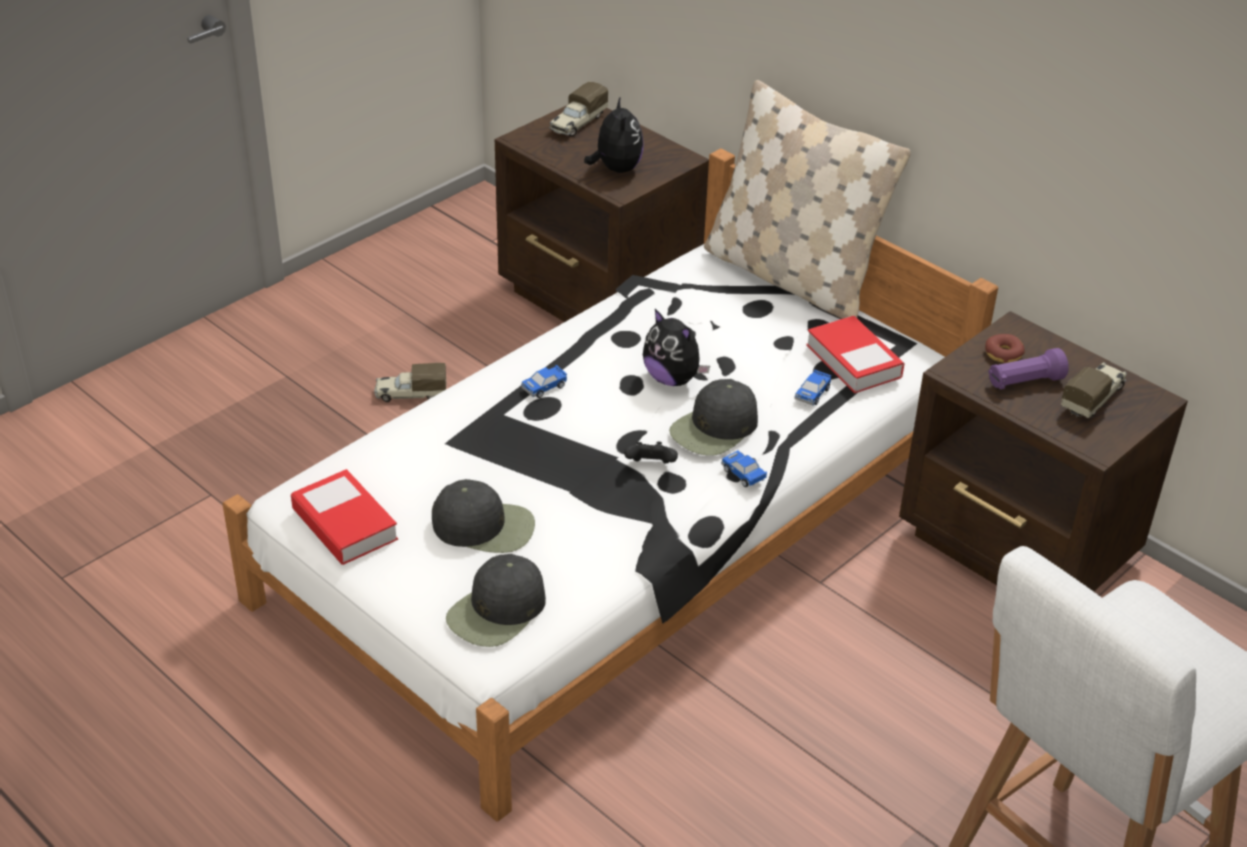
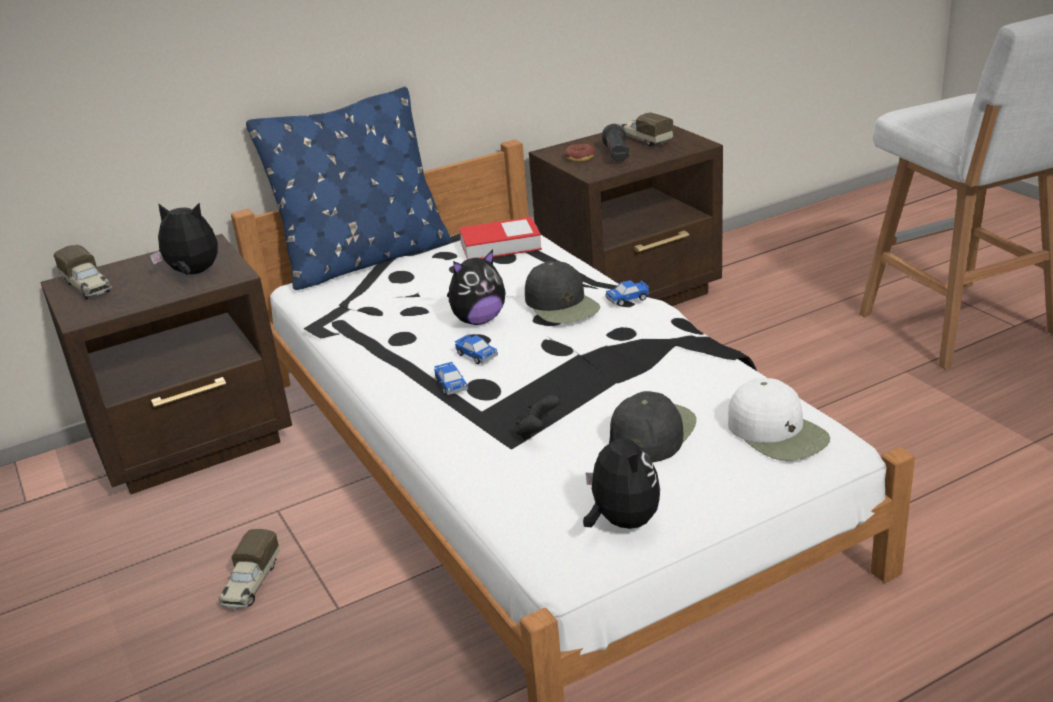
camera: 70 degrees left, 10 degrees down
(344, 524) = (621, 522): book -> plush toy
(497, 611) = (777, 432): black cap -> white cap
(650, 466) = (599, 338): black game controller -> black game controller (537, 432)
(791, 276) = (366, 260): beige pillow -> blue pillow
(812, 393) = (532, 265): toy car -> toy car (476, 355)
(1024, 382) = (616, 155): purple flashlight -> black flashlight

